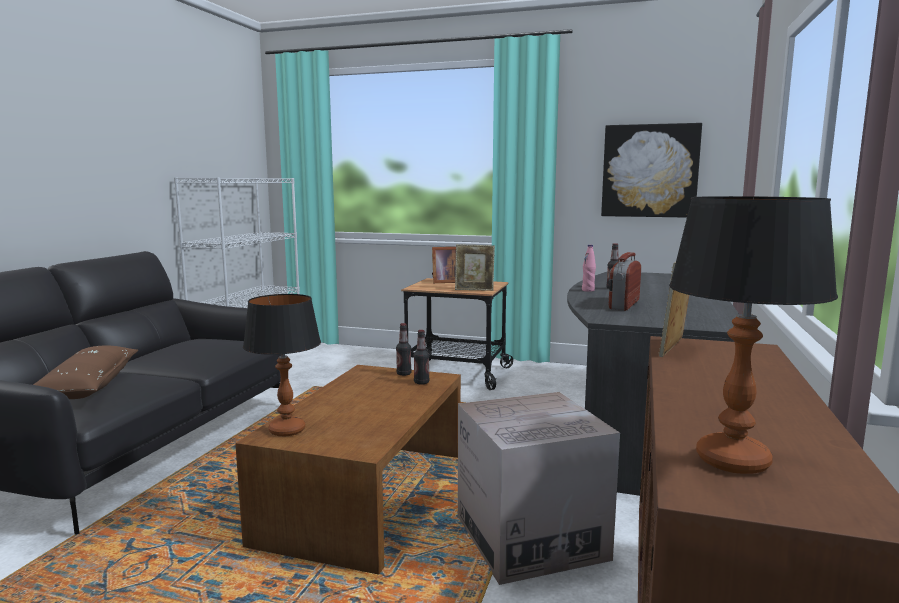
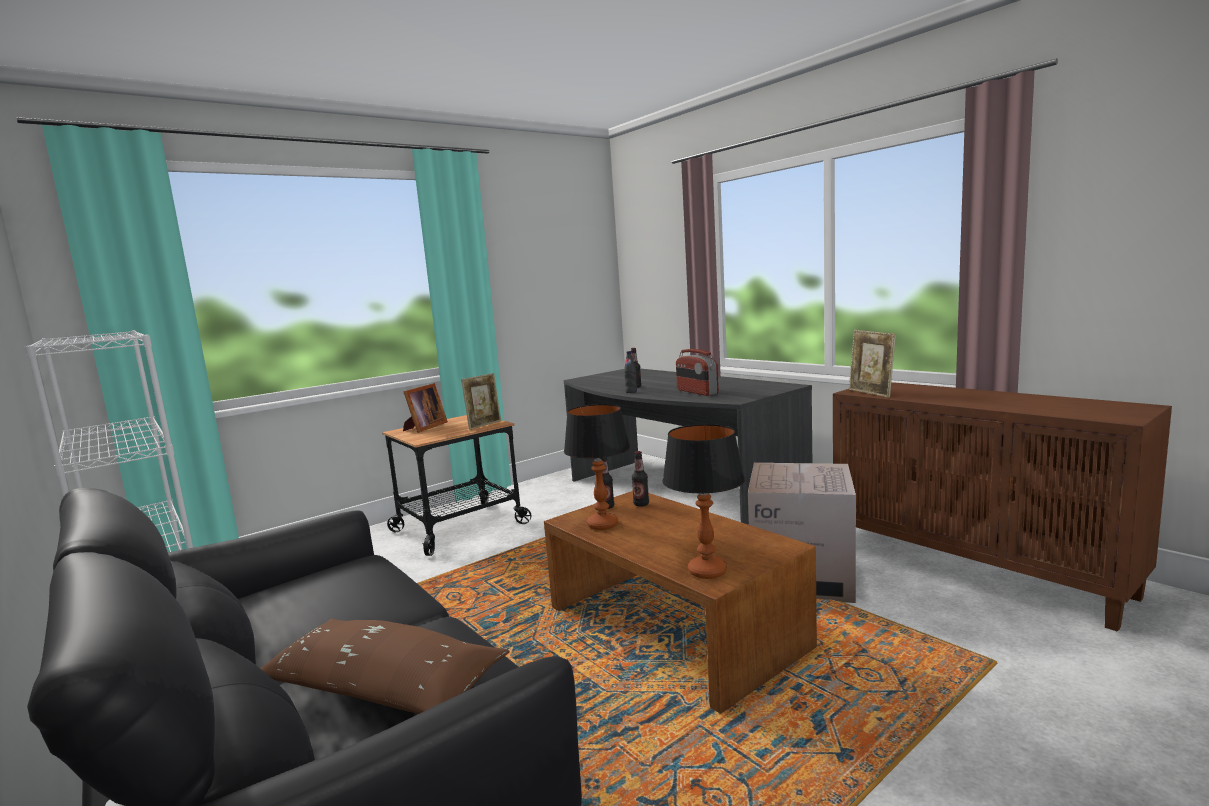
camera: 55 degrees left, 0 degrees up
(588, 290) = (631, 392): pink bottle -> black bottle
(649, 171) = (559, 286): picture -> none
(732, 460) = (1080, 410): table lamp -> table lamp (602, 524)

